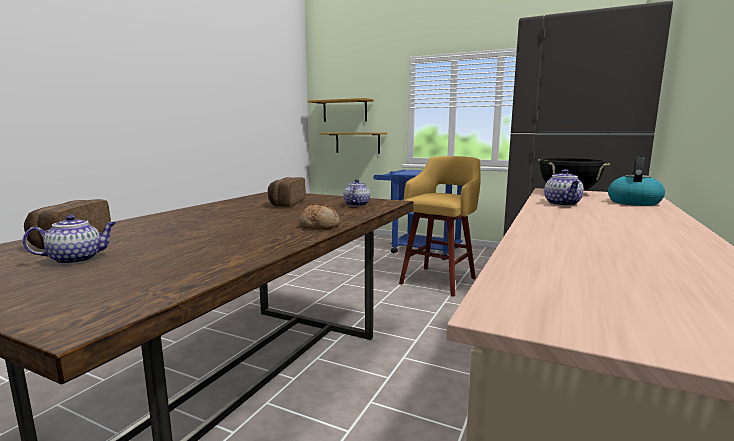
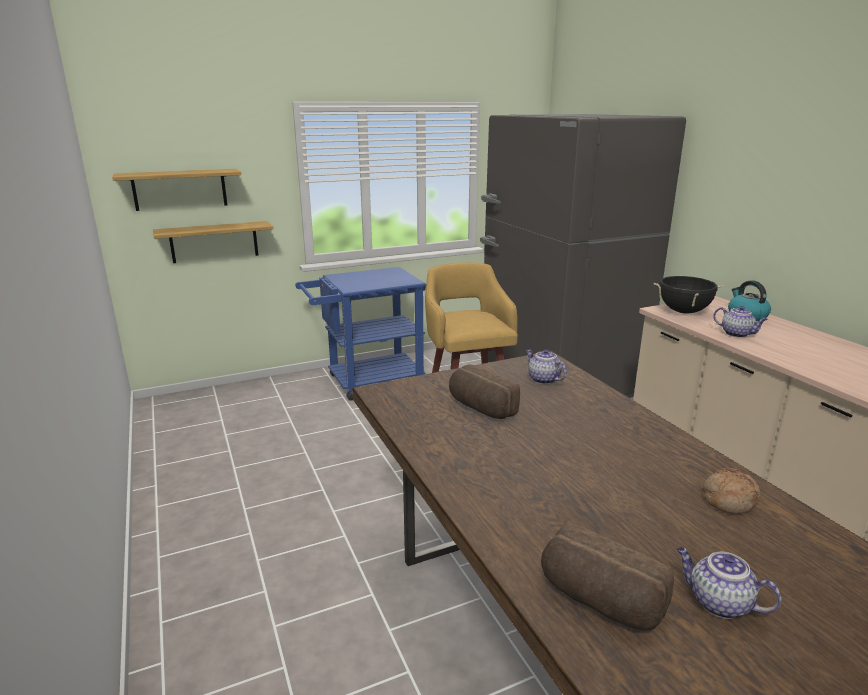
camera: 50 degrees left, 10 degrees up
(77, 259) = (718, 602): teapot -> teapot turned 60 degrees counterclockwise
(320, 226) = (646, 430): bread -> bread (728, 499)

